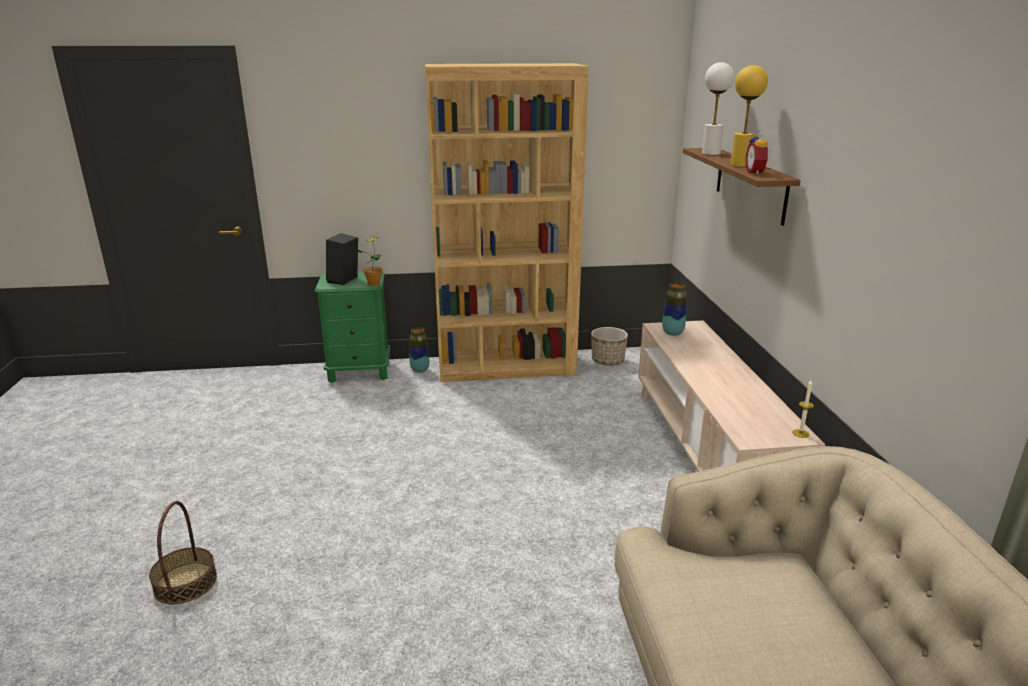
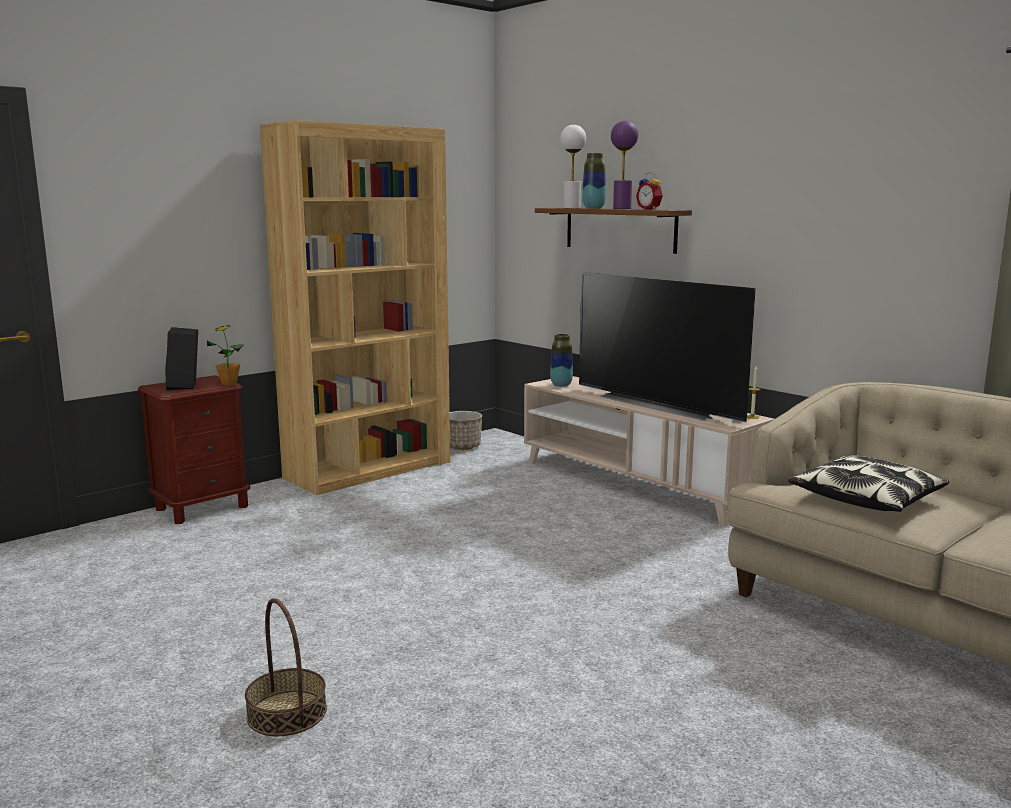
camera: 35 degrees left, 10 degrees down
(359, 371) = (202, 508): green nightstand -> brown nightstand
(420, 370) = (276, 491): vase -> vase (593, 208)
(721, 612) = (867, 498): none -> pillow
(727, 387) = (660, 405): none -> television
(741, 165) = (622, 208): yellow table lamp -> purple table lamp

